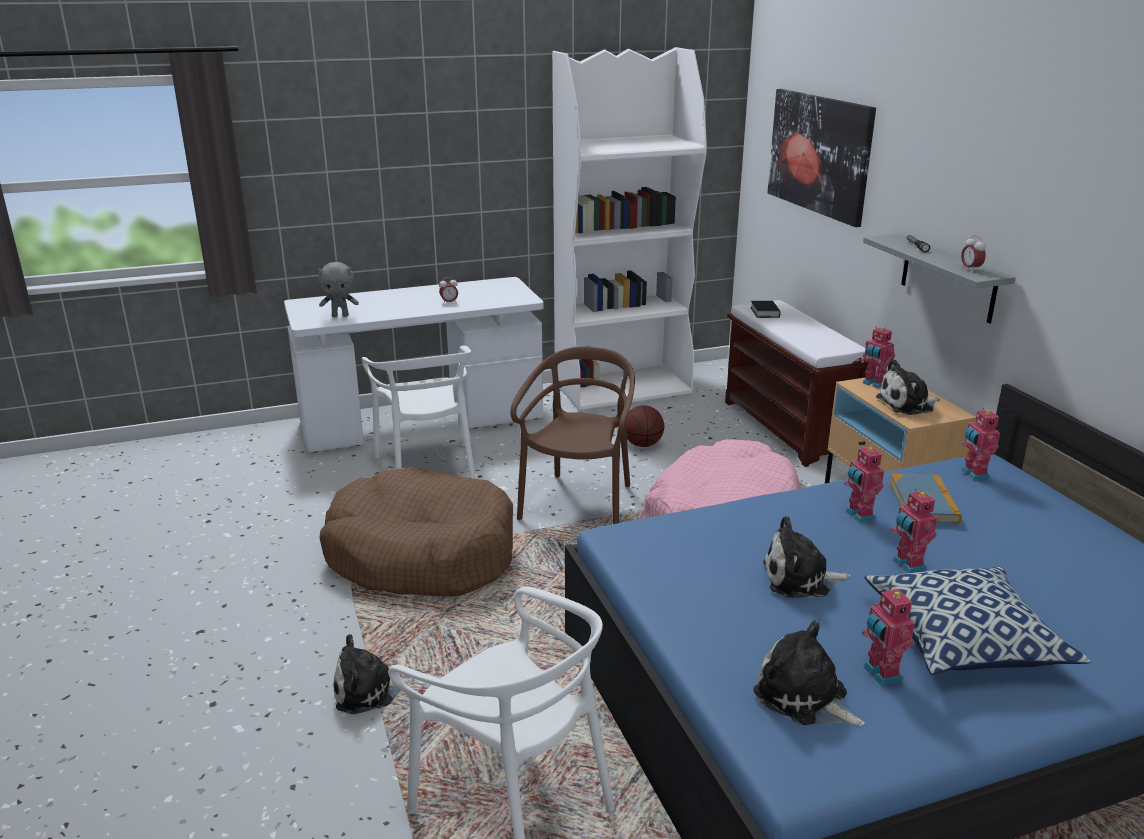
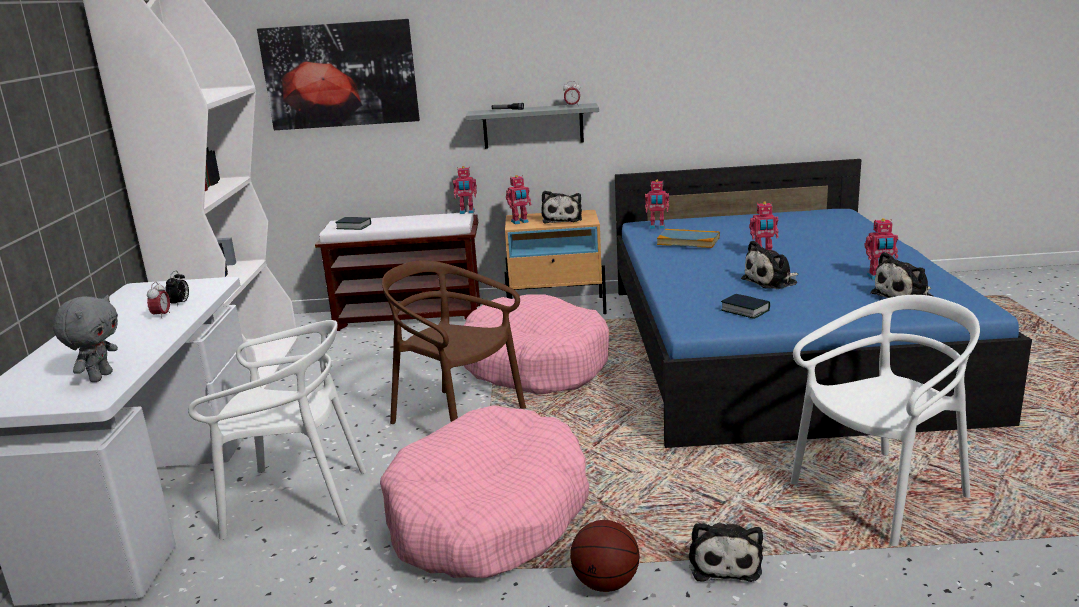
camera: 70 degrees left, 5 degrees down
(421, 554) = (488, 516): brown dog bed -> pink dog bed
(475, 301) = (180, 303): none -> alarm clock
(642, 444) = (372, 375): basketball -> basketball (605, 583)
(676, 565) = (745, 310): none -> book
(800, 579) = (772, 281): plush toy -> plush toy turned 45 degrees clockwise
(858, 515) = (695, 258): toy robot -> toy robot (467, 212)
(964, 640) = (844, 257): pillow -> none

